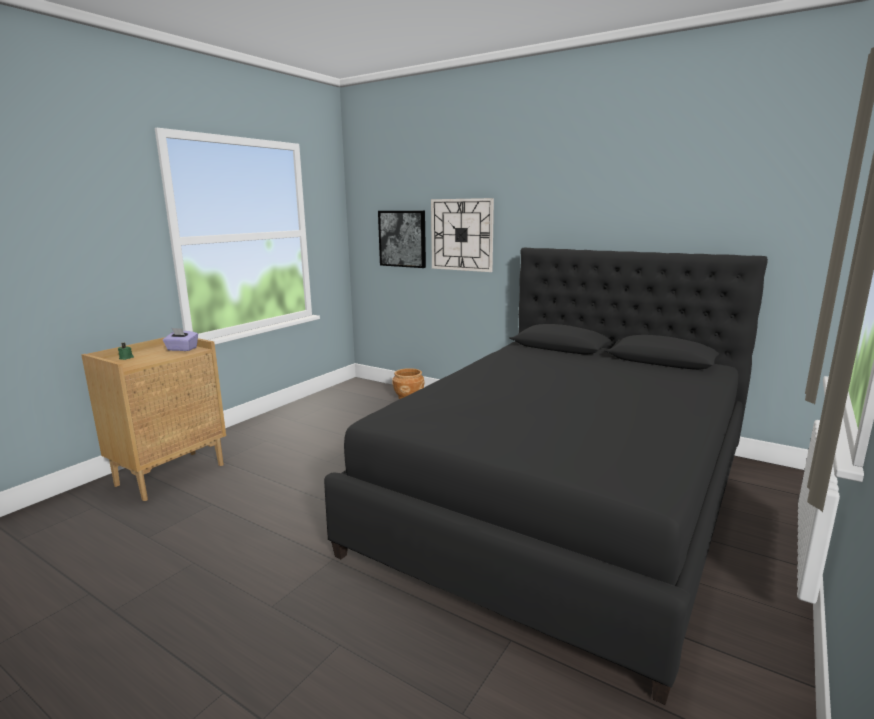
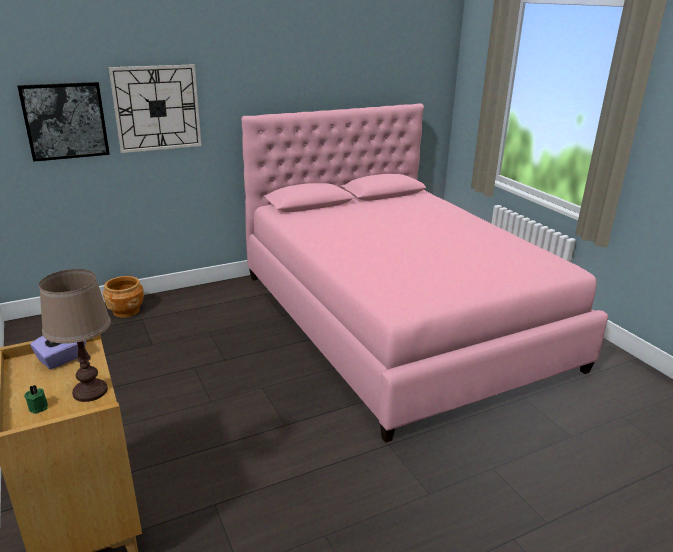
camera: 60 degrees left, 10 degrees up
(146, 361) = (90, 391): none -> brown table lamp
(564, 500) = (398, 319): black bed -> pink bed

